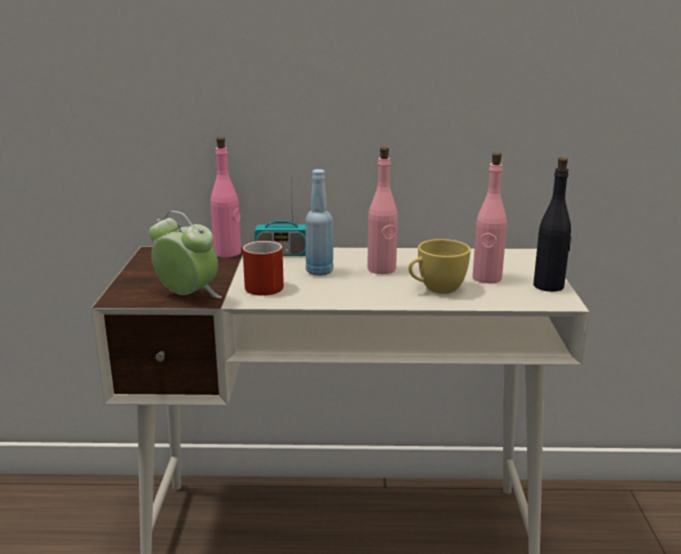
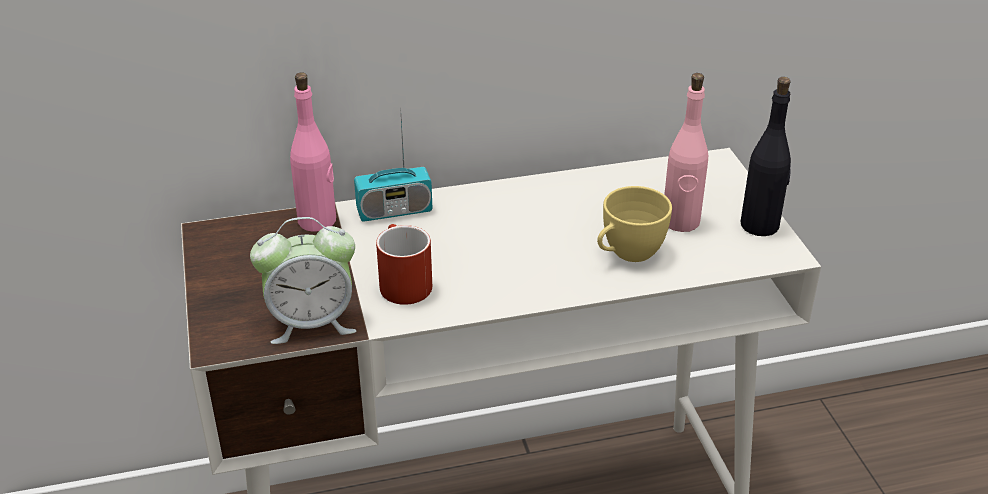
camera: 15 degrees left, 15 degrees up
(187, 296) = (311, 323): alarm clock -> alarm clock turned 150 degrees clockwise
(319, 272) = (463, 242): blue bottle -> none
(382, 269) = (542, 224): pink bottle -> none

